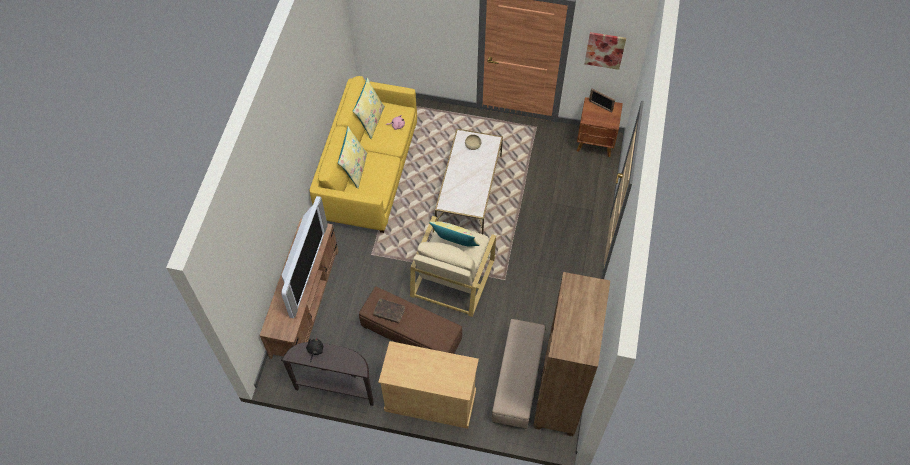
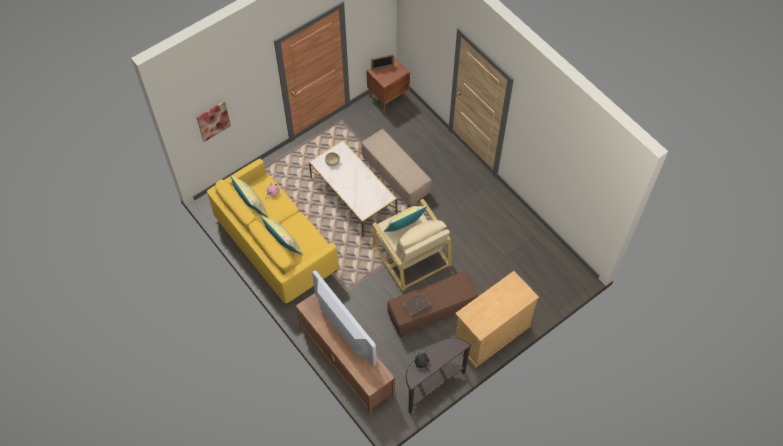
camera: 50 degrees left, 0 degrees up
(518, 380) = (521, 273): beige ottoman -> beige ottoman (396, 175)
(558, 396) = (551, 258): brown bookcase -> none
(605, 50) = (370, 23): picture -> picture (213, 120)

